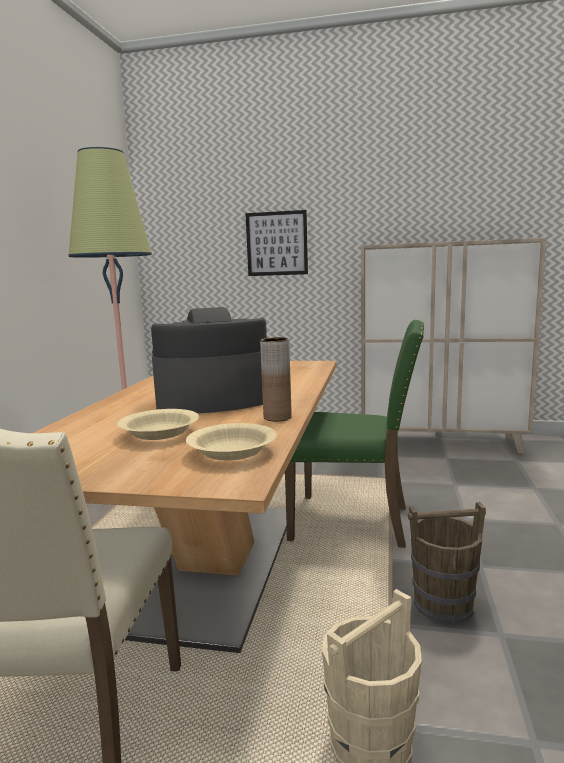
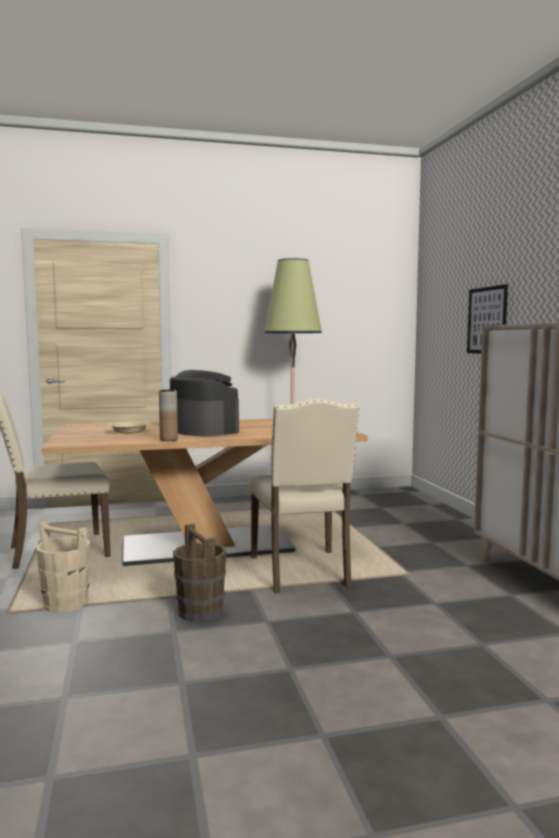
camera: 65 degrees right, 5 degrees down
(232, 452) = (102, 440): beige bowl -> none
(353, 522) = (302, 572): green chair -> beige chair

